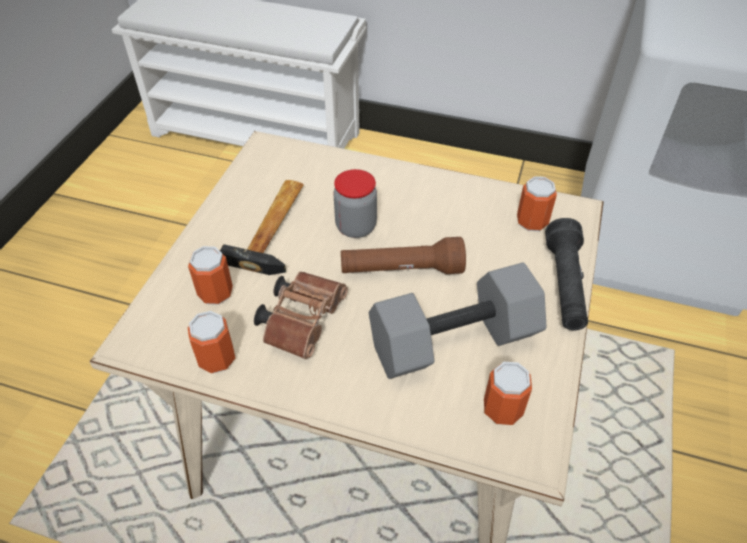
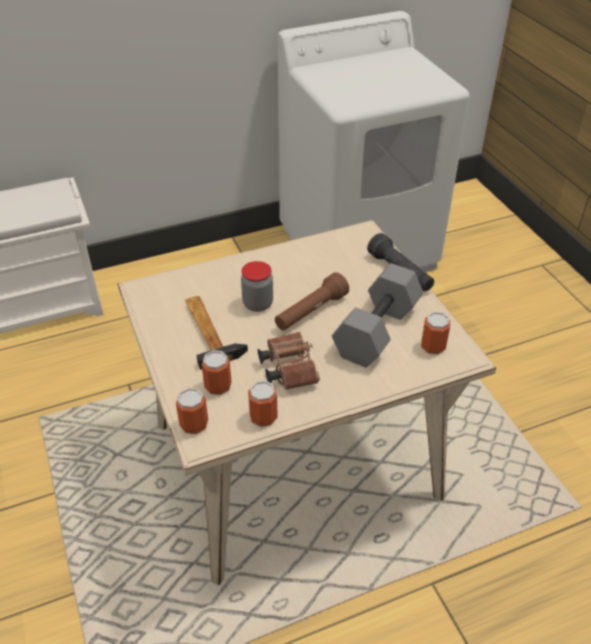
camera: 40 degrees left, 5 degrees down
(532, 221) = (350, 249): can -> can (194, 424)

